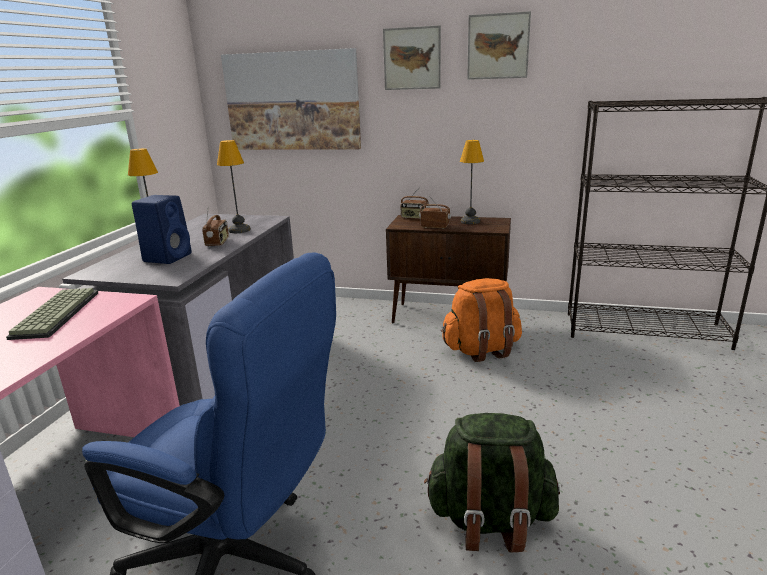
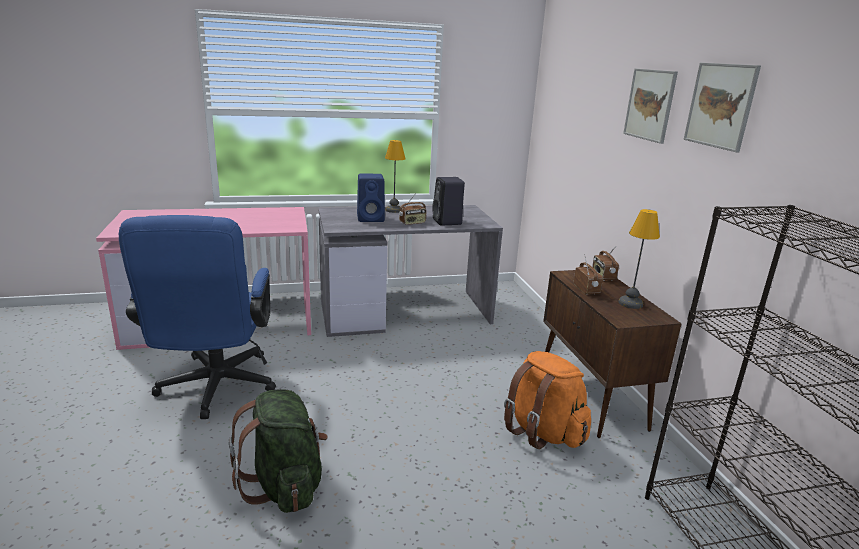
camera: 60 degrees right, 0 degrees up
(55, 314) = (268, 220): keyboard -> none
(240, 230) = (447, 222): table lamp -> black speaker
(292, 101) = (572, 128): picture -> none

